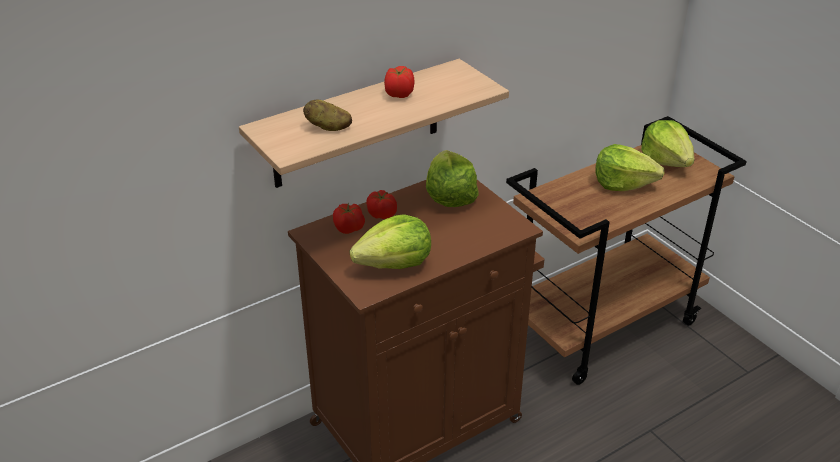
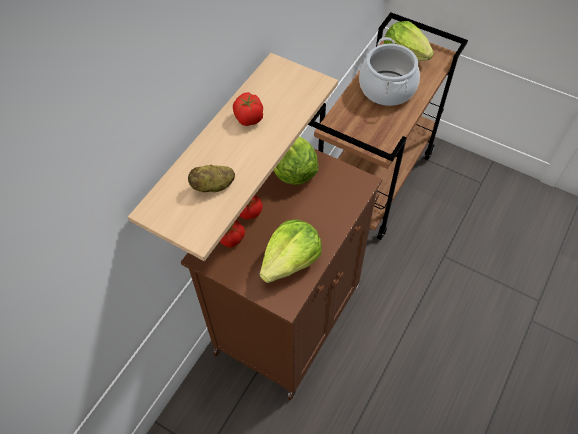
camera: 25 degrees left, 20 degrees up
(623, 183) = (387, 88): lettuce -> cooking pot

